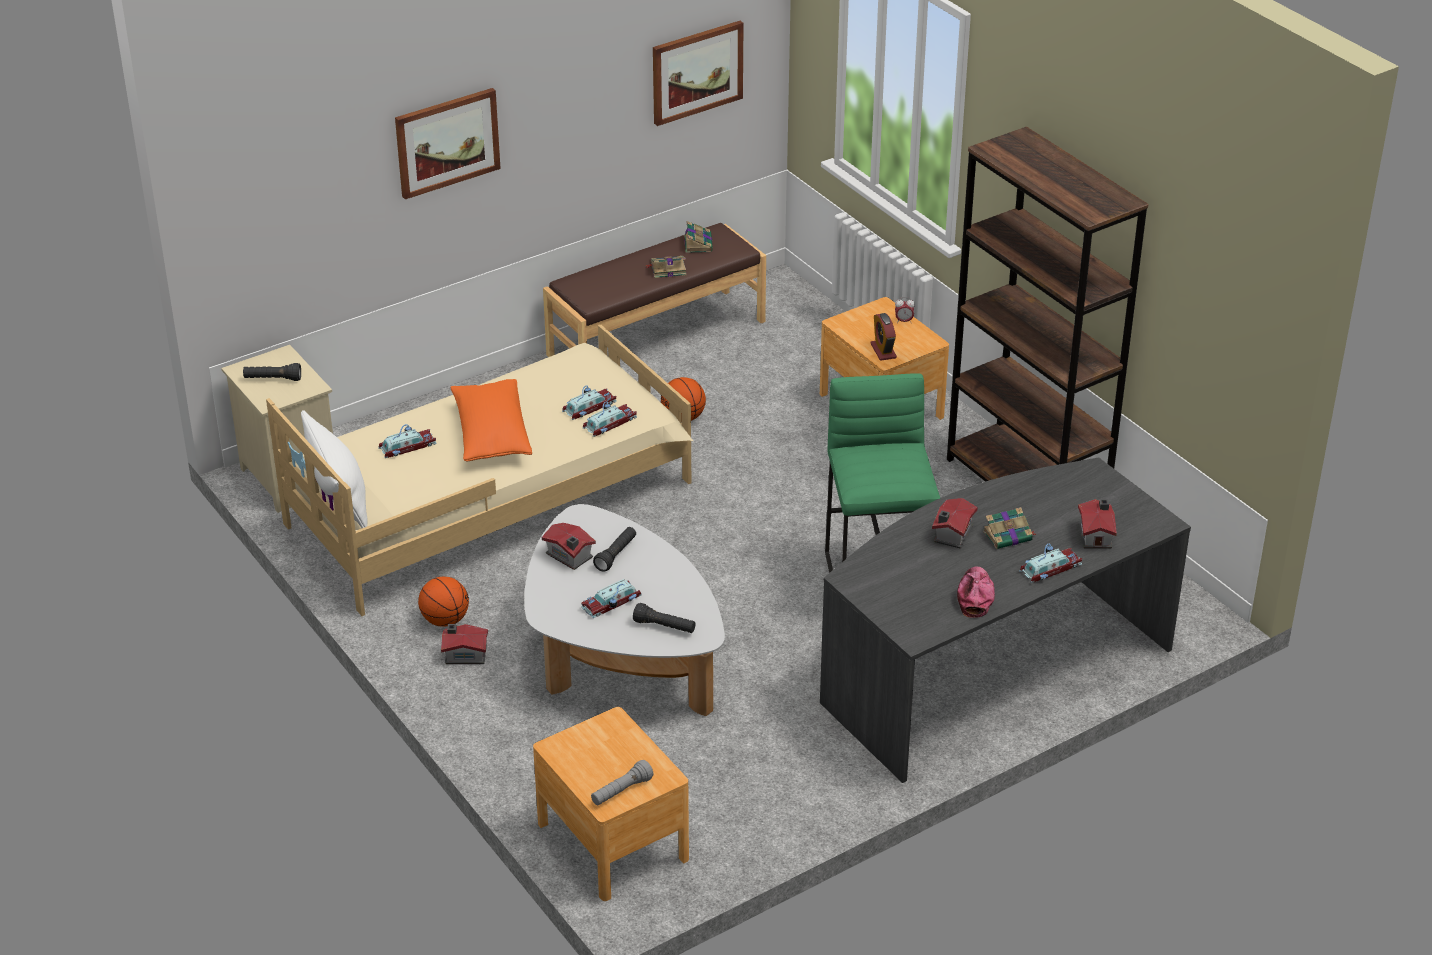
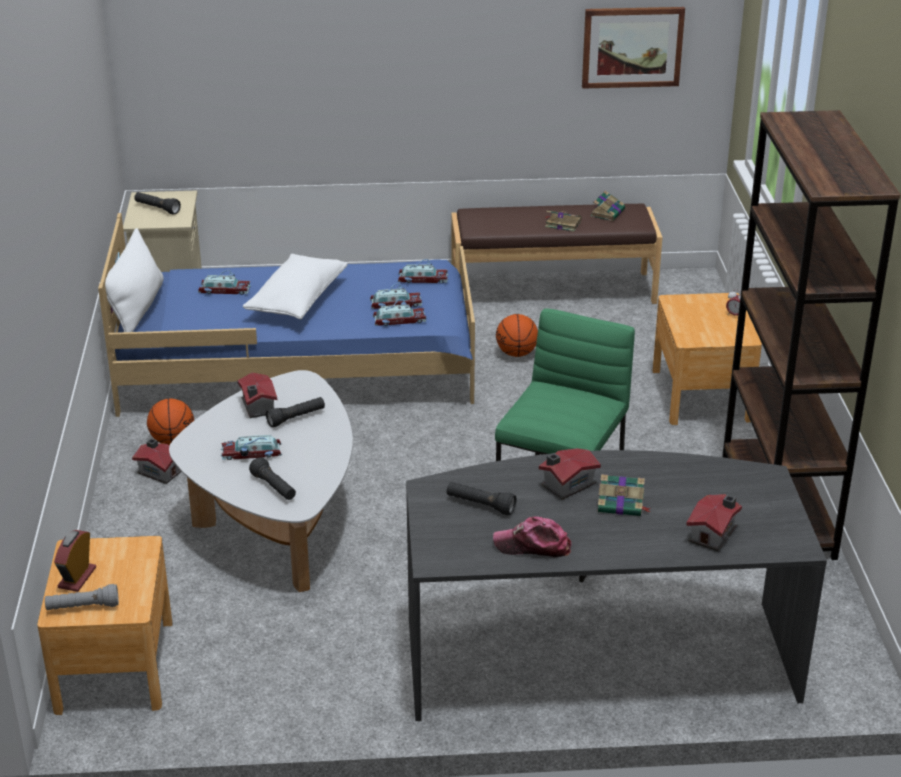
camera: 30 degrees right, 5 degrees down
(447, 142) = (363, 45): picture -> none
(490, 501) = (299, 366): beige bed -> blue bed
(491, 435) = (297, 300): orange pillow -> white pillow
(883, 351) = (692, 332): alarm clock -> alarm clock (77, 577)
(903, 577) = (480, 505): none -> black flashlight
(975, 596) = (533, 546): cap -> cap turned 120 degrees counterclockwise
(1049, 568) = (633, 547): toy car -> toy car (422, 279)

